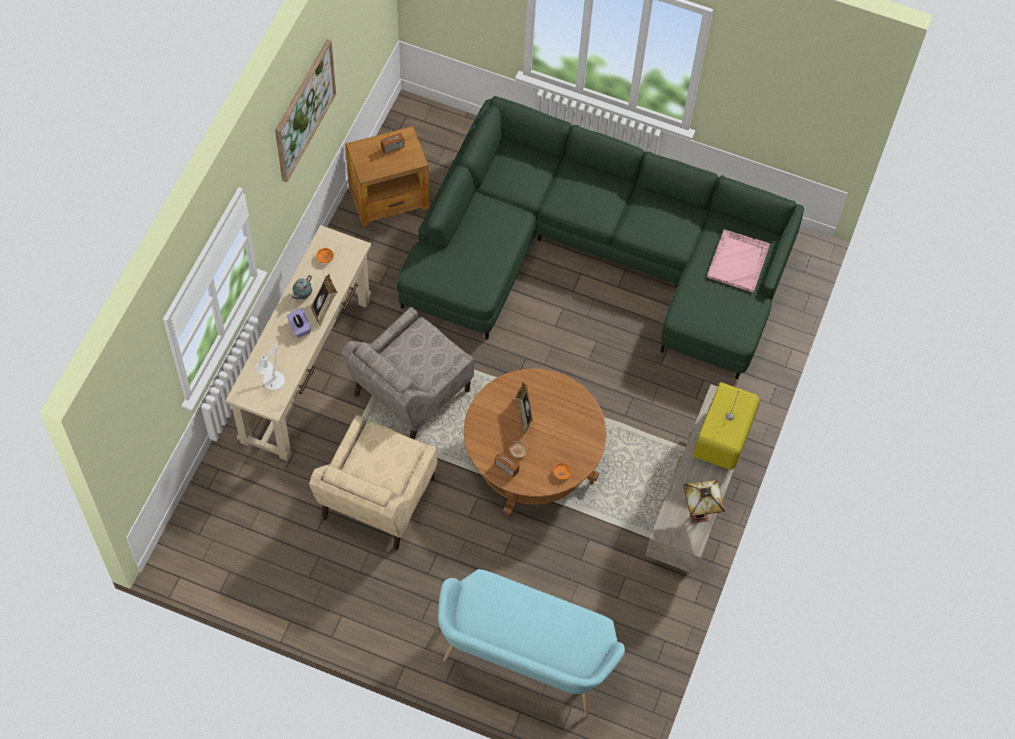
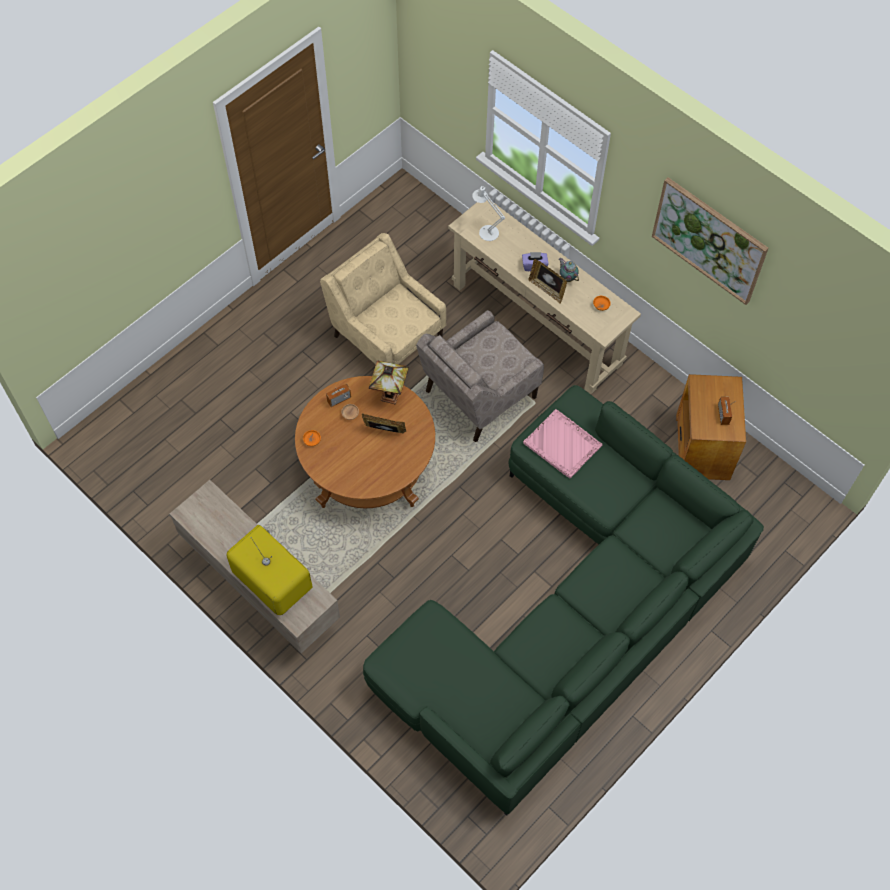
camera: 115 degrees right, 0 degrees up
(410, 393) = (479, 394): beige armchair -> beige armchair turned 105 degrees counterclockwise
(524, 663) = (188, 392): turquoise bench -> none
(699, 513) = (210, 531): table lamp -> table lamp (390, 397)
(738, 261) = (474, 702): pink tray -> pink tray (563, 445)

